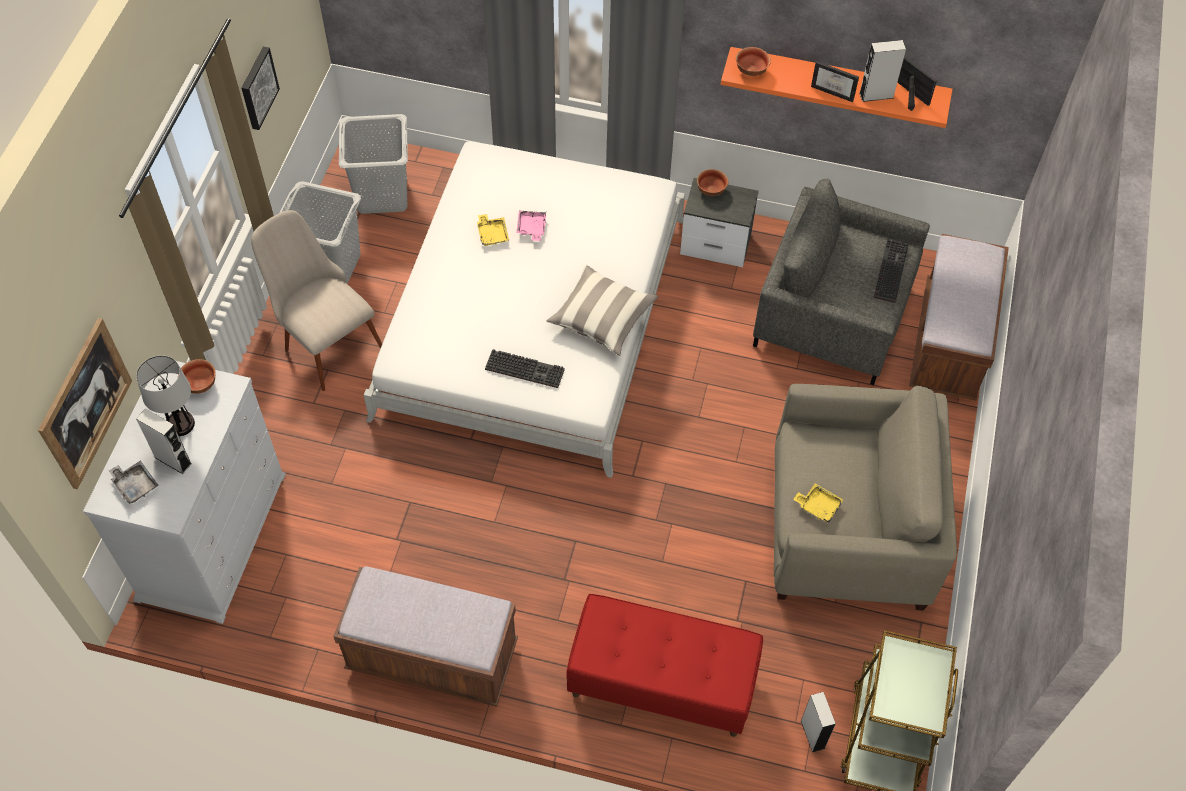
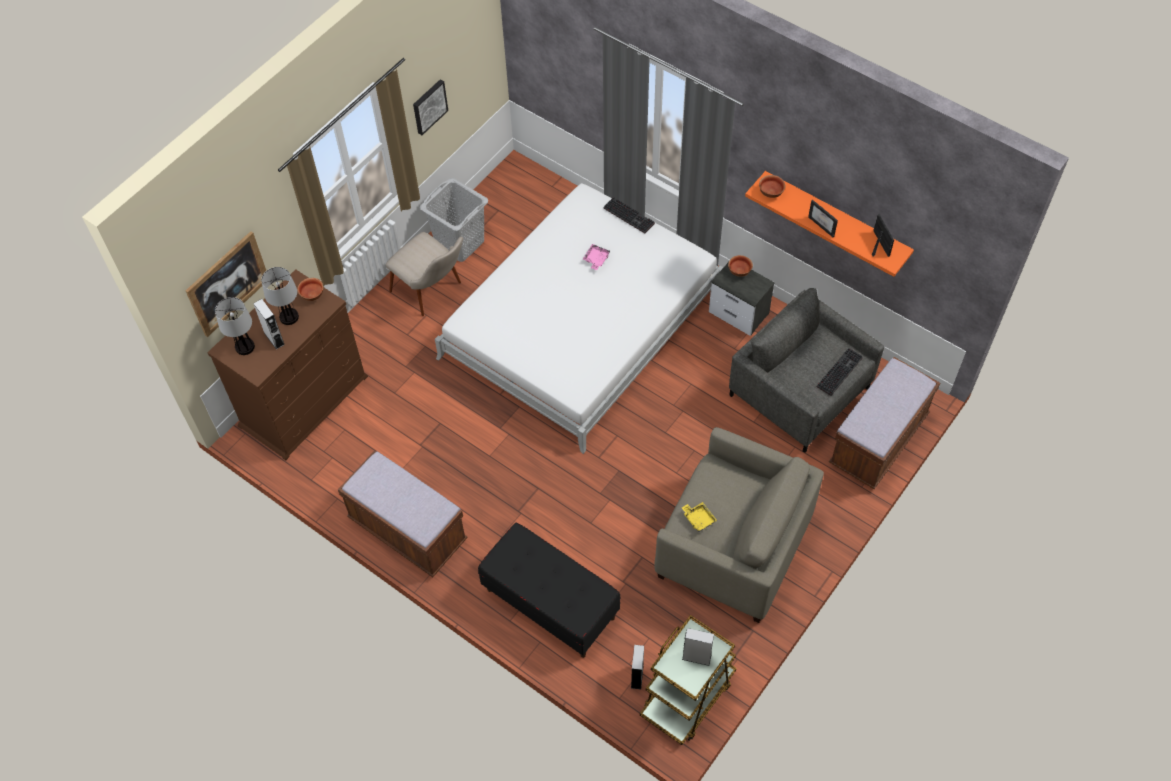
camera: 25 degrees right, 0 degrees up
(135, 485) = (245, 346): grey tray -> table lamp
(212, 535) = (304, 401): white dresser -> brown dresser
(324, 339) = (434, 293): beige chair -> beige chair turned 150 degrees clockwise
(383, 195) = (518, 204): grey laundry basket -> none
(492, 234) = (567, 255): yellow tray -> none
(526, 368) = (546, 356): keyboard -> keyboard (630, 215)
(601, 318) = (615, 338): pillow -> none
(661, 683) = (550, 603): red bench -> black bench
(876, 95) = (853, 237): grey speaker -> grey speaker (696, 657)

